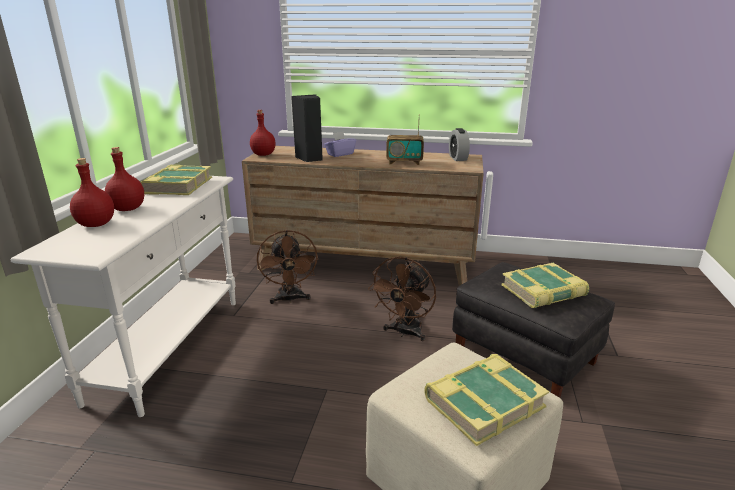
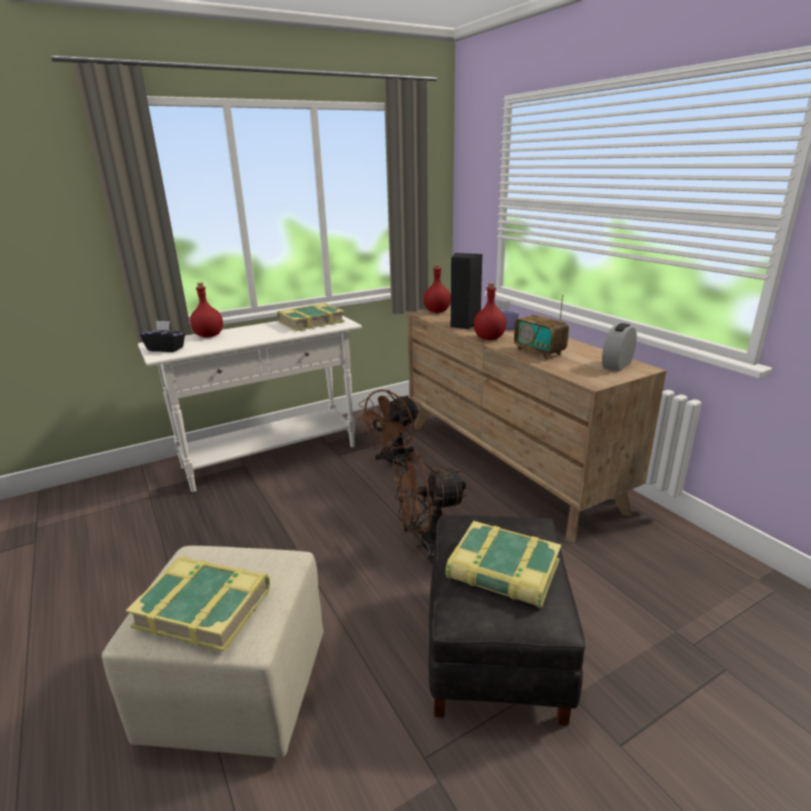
camera: 50 degrees right, 0 degrees up
(81, 249) = (166, 349): none -> black tissue box
(127, 209) = (246, 330): red bottle -> red bottle (488, 338)

